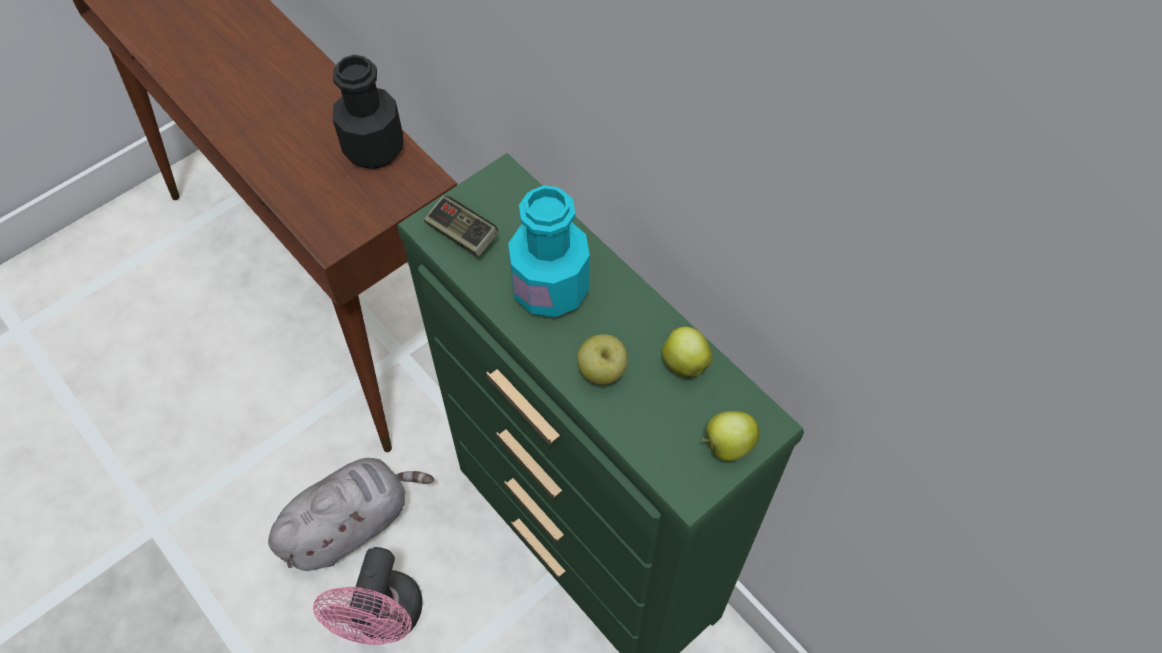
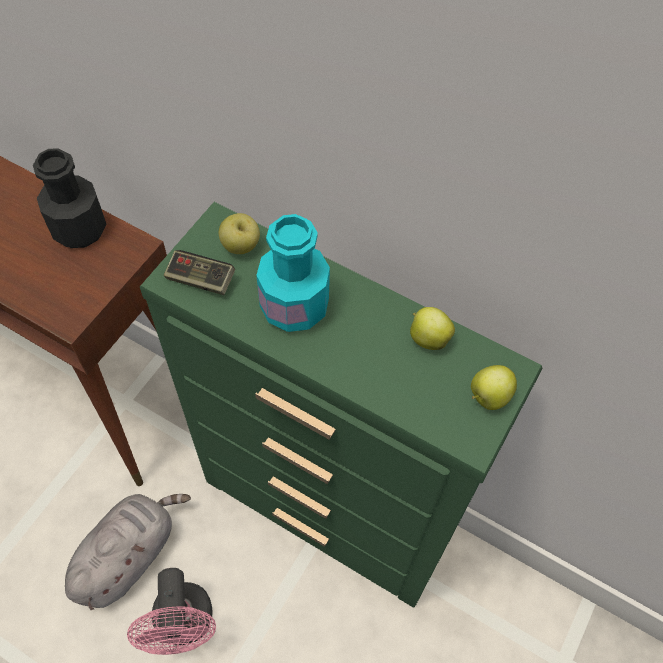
camera: 20 degrees left, 0 degrees up
(602, 371) = (363, 364): apple -> apple (241, 246)

